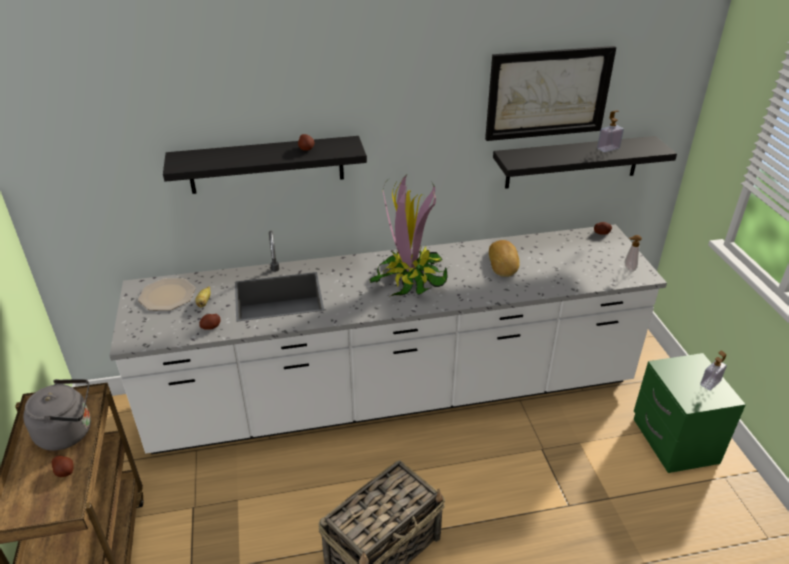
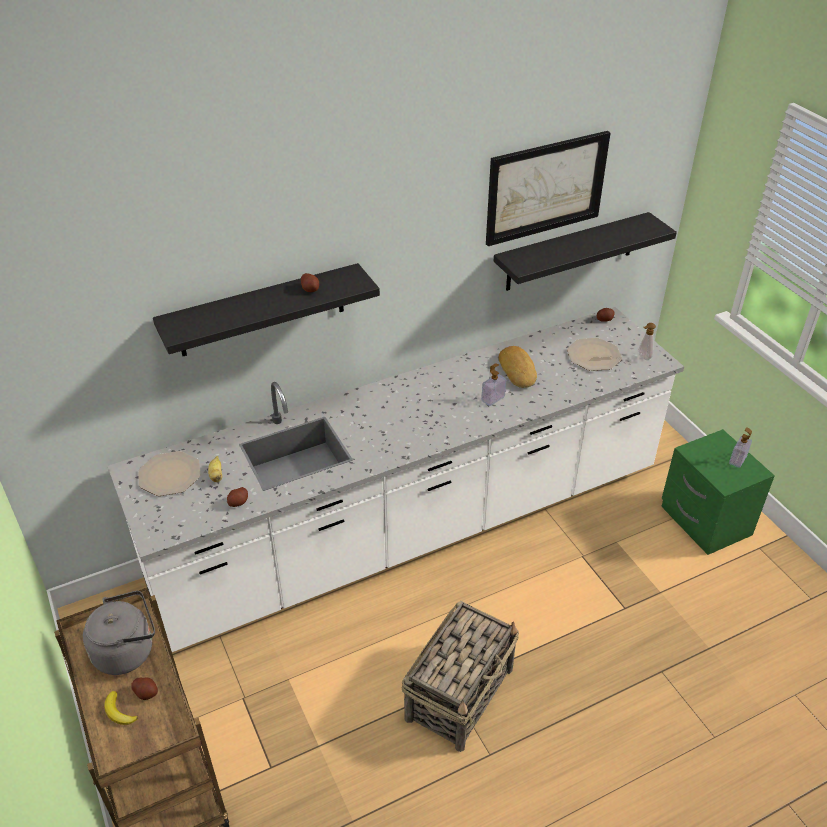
camera: 15 degrees left, 5 degrees up
(34, 482) = (119, 712): none -> banana
(410, 278) = (428, 406): potted plant -> none
(580, 260) = (593, 355): none -> plate
(608, 148) = (608, 235): soap dispenser -> soap dispenser (493, 399)

